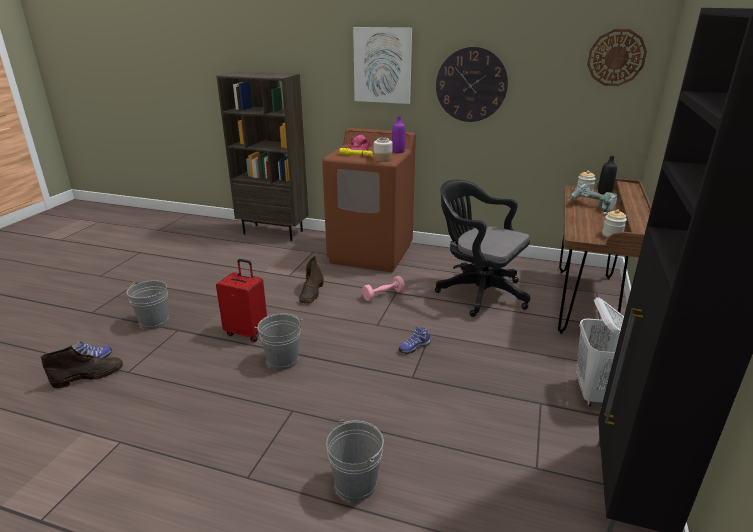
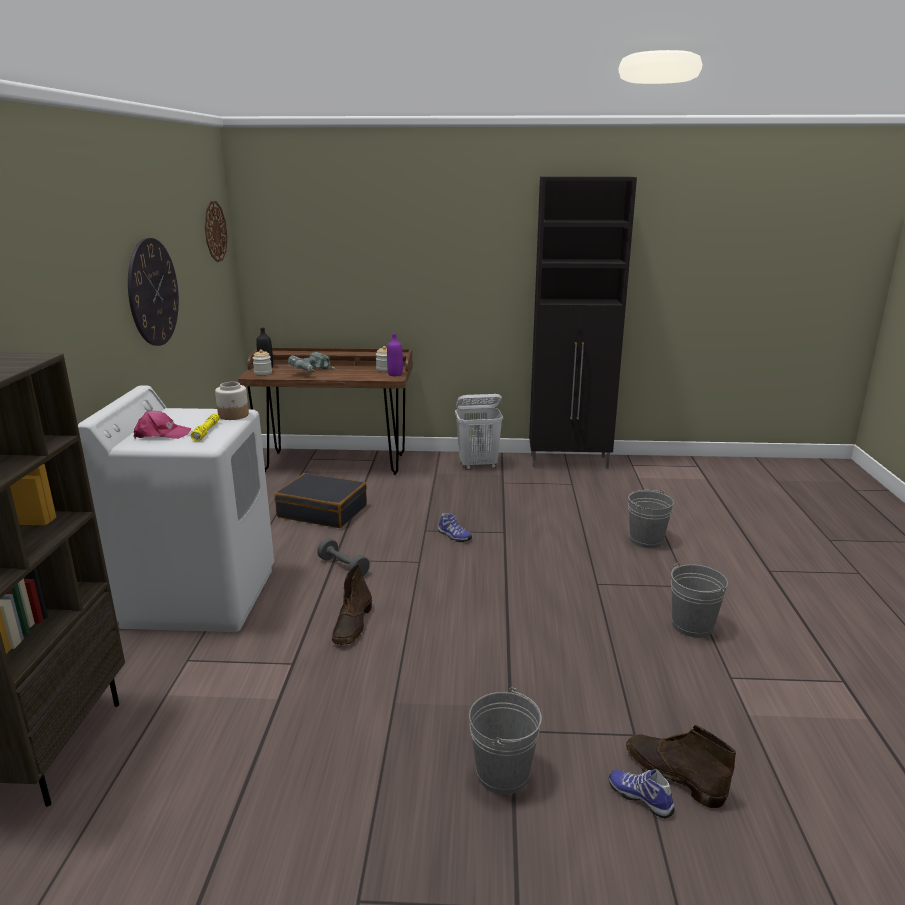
camera: 105 degrees left, 5 degrees down
(247, 332) = (481, 654): red suitcase -> none
(282, 360) = (525, 609): grey bucket -> grey bucket (692, 625)
(311, 293) = (352, 625): brown boot -> brown boot turned 105 degrees clockwise
(371, 253) = (200, 596): brown washing machine -> white washing machine
(382, 65) = (76, 292): picture -> none
(383, 295) = (343, 567): pink dumbbell -> grey dumbbell
(398, 151) = (185, 411): purple bottle -> purple bottle (395, 374)
(477, 292) = (323, 511): black office chair -> black suitcase

